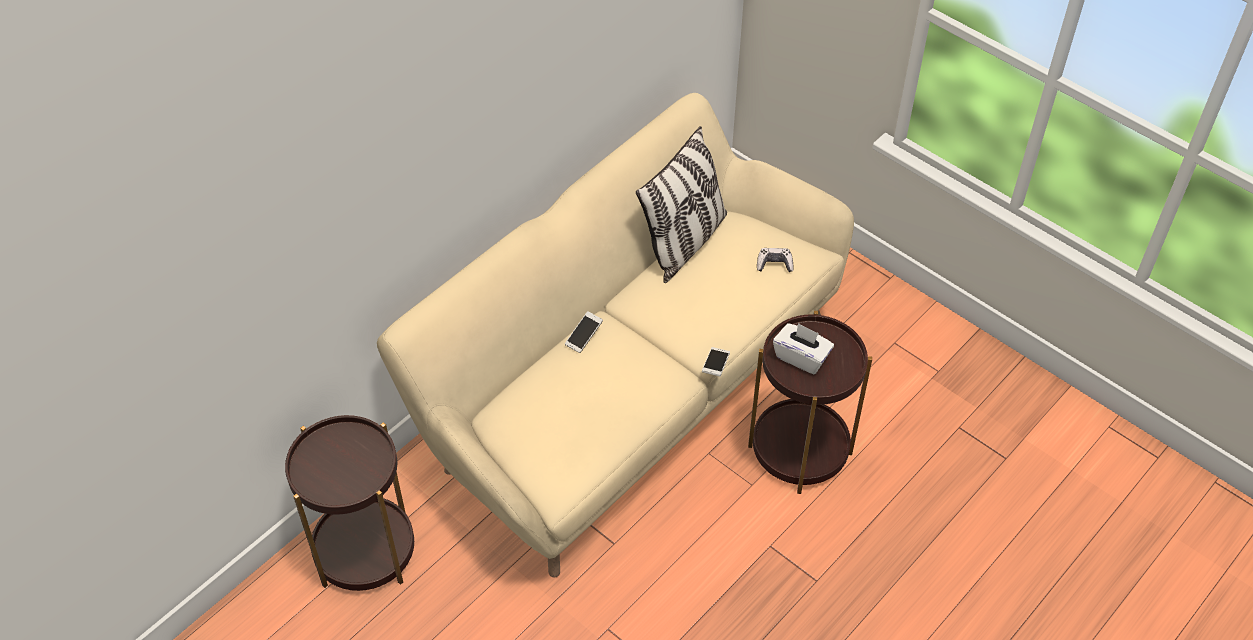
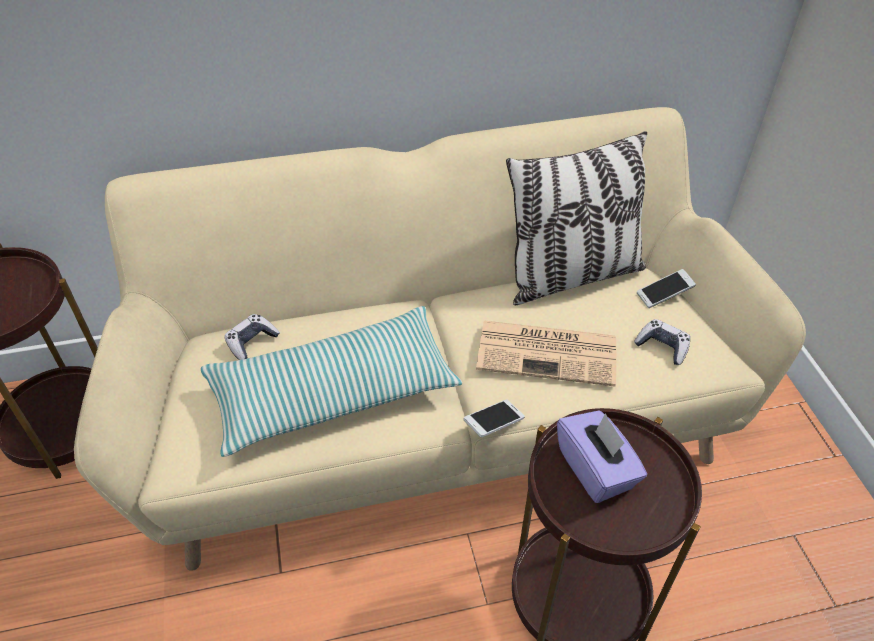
camera: 35 degrees right, 5 degrees down
(523, 399) = (251, 342): none -> game controller
(584, 336) = (376, 313): phone -> phone (664, 294)
(607, 400) = (333, 393): none -> pillow
(712, 304) = (549, 352): none -> newspaper
(801, 357) = (596, 469): white tissue box -> purple tissue box

